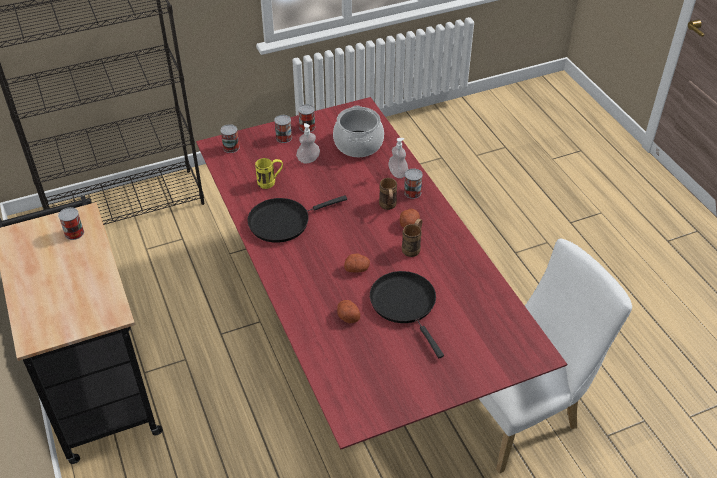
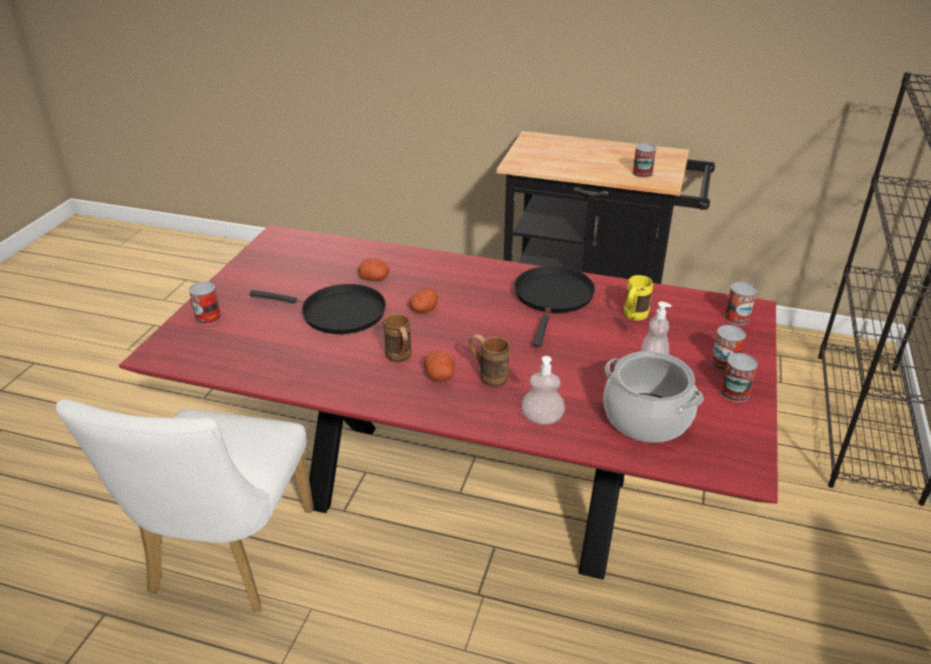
camera: 130 degrees right, 10 degrees down
(412, 192) = (489, 409): can -> can (208, 317)

